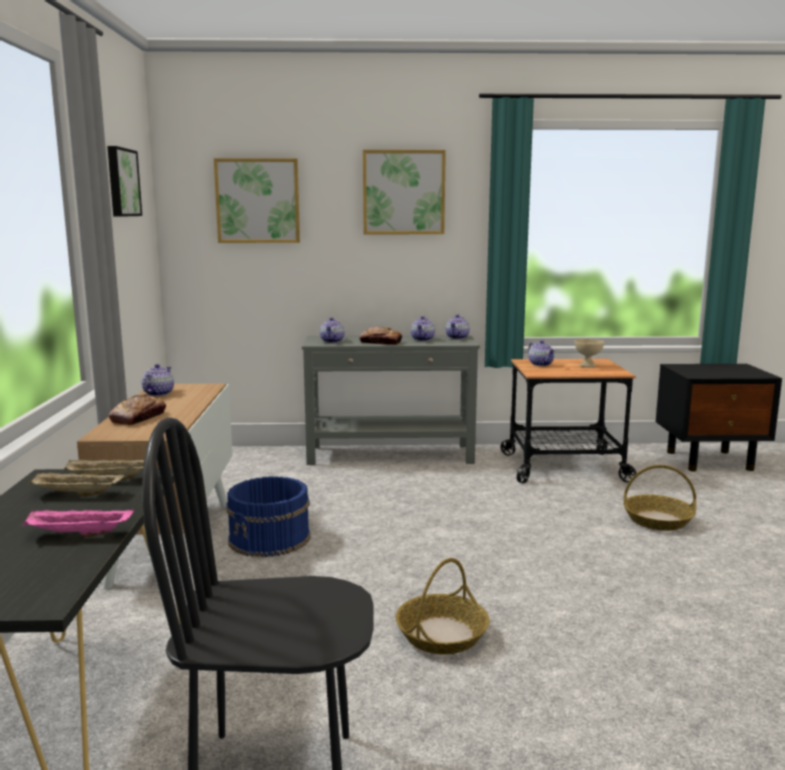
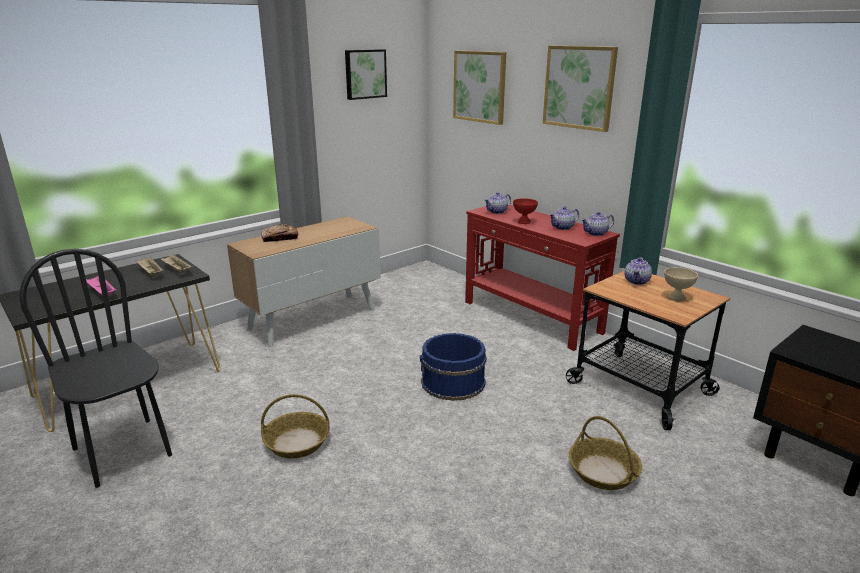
camera: 50 degrees right, 10 degrees up
(158, 393) = (330, 224): teapot -> none
(270, 539) = (349, 340): blue bucket -> blue bucket (453, 383)
(380, 342) = (523, 222): bread -> red bowl
(391, 455) = (531, 317): grey console table -> red console table

